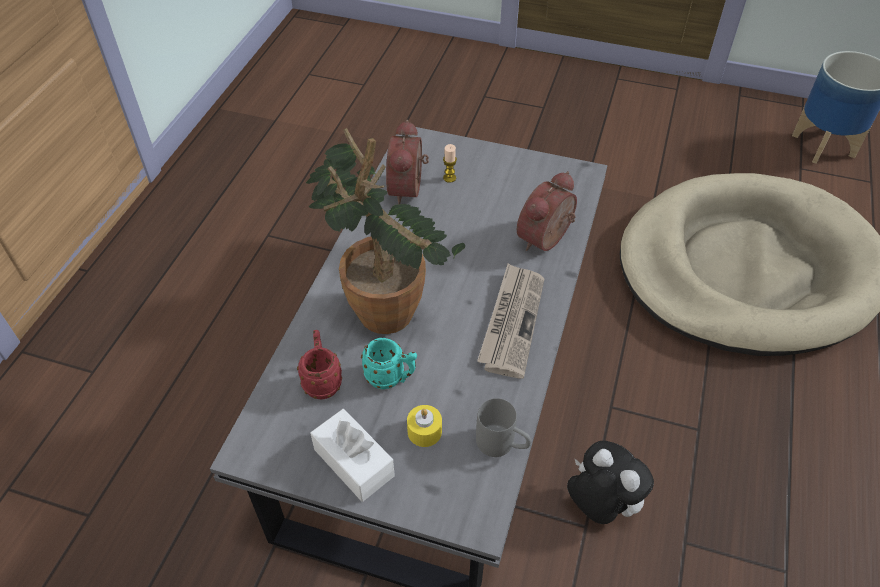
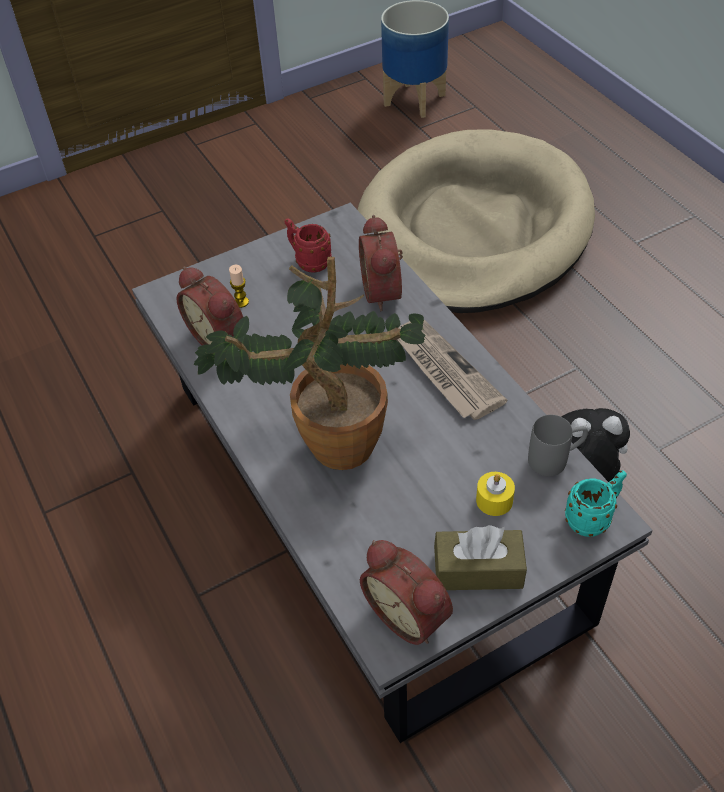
camera: 45 degrees left, 0 degrees up
(281, 446) = (409, 613): none -> alarm clock
(322, 380) = (369, 538): red mug -> red mug (309, 261)
(354, 462) = (478, 569): white tissue box -> brown tissue box
(391, 378) = (417, 487): turquoise mug -> turquoise mug (593, 518)

